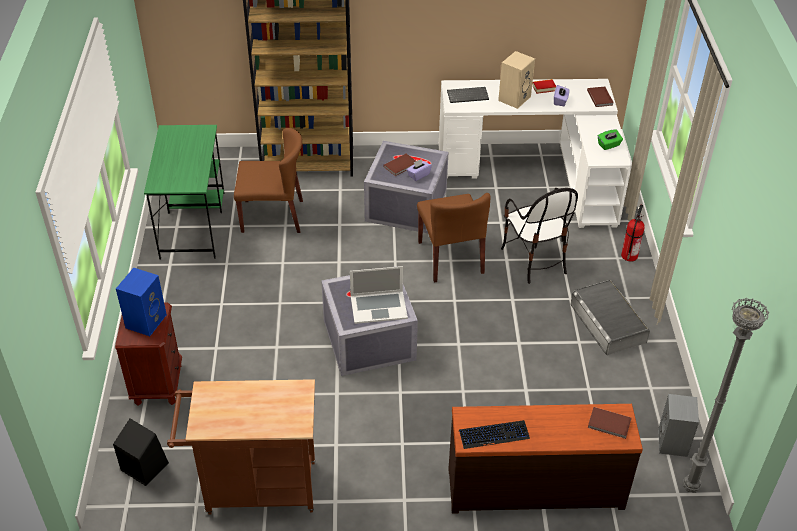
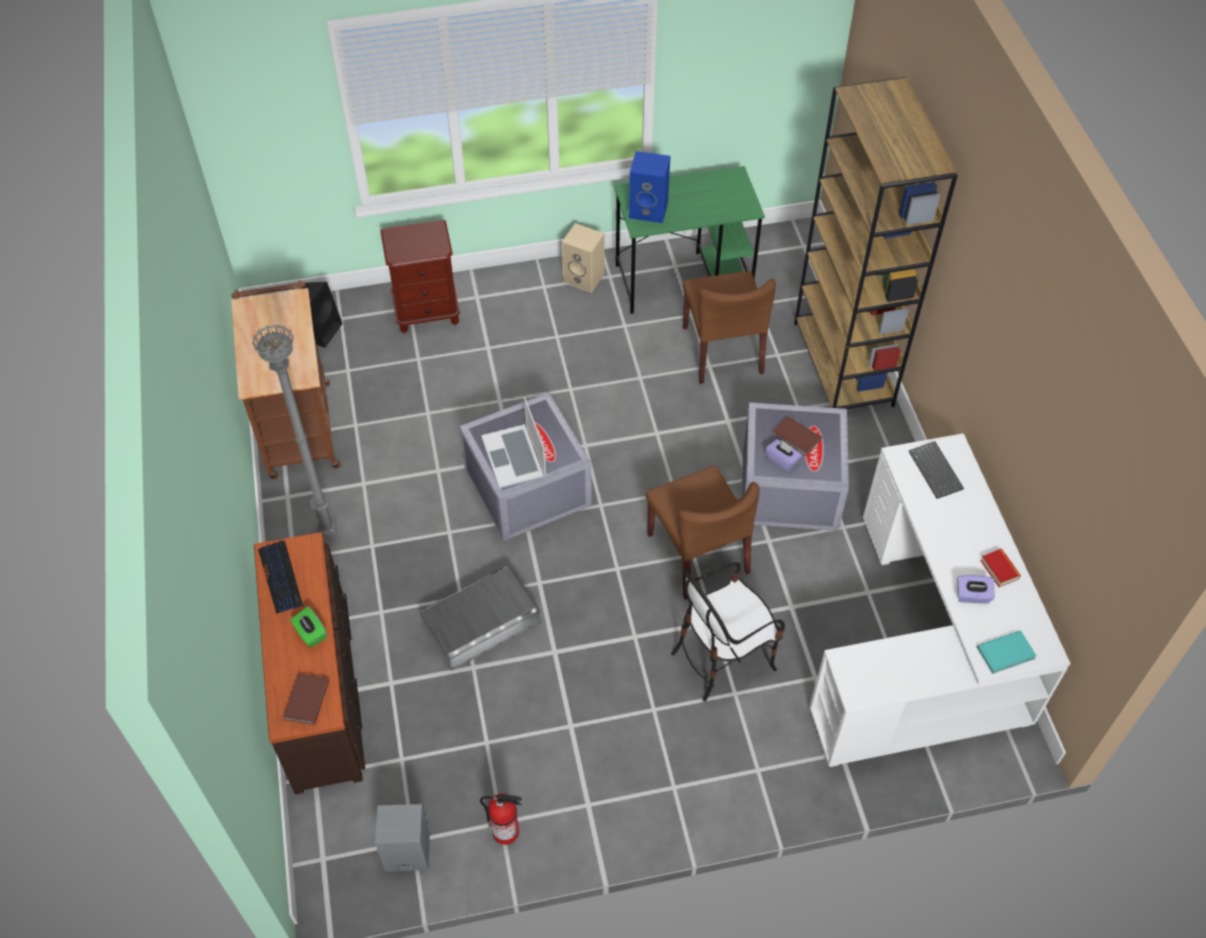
camera: 80 degrees right, 10 degrees up
(146, 320) = (420, 242): blue speaker -> blue speaker (649, 209)
(450, 257) = (698, 554): brown chair -> brown chair turned 90 degrees counterclockwise
(514, 98) = (954, 531): beige speaker -> beige speaker (585, 278)
(600, 97) = (1007, 654): brown book -> turquoise book
(608, 323) = (615, 762): grey storage box -> grey storage box (481, 623)
(609, 145) = (887, 677): green tissue box -> green tissue box (311, 633)
(629, 255) = (768, 787): fire extinguisher -> fire extinguisher (506, 831)
(689, 488) = (333, 873): grey floor lamp -> grey floor lamp (328, 533)

